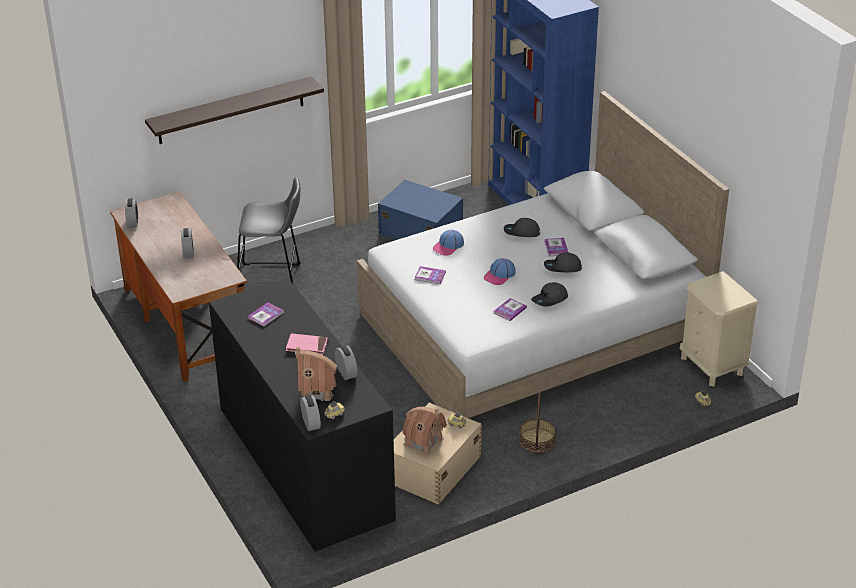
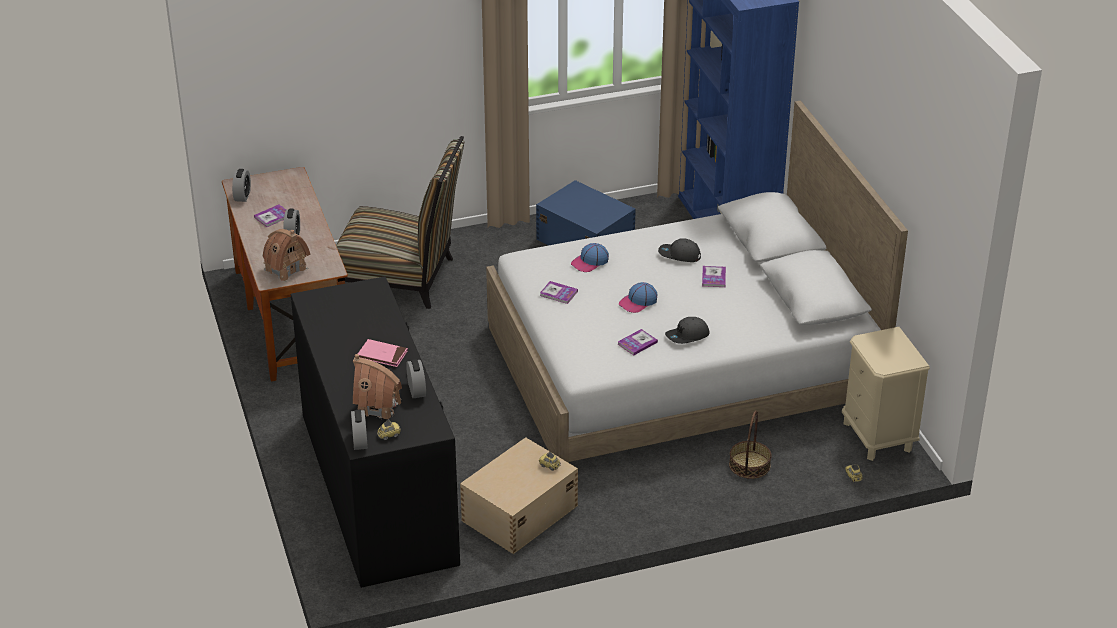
camera: 10 degrees right, 0 degrees up
(231, 110) = (369, 81): shelf -> none
(266, 315) = (348, 316): book -> book (273, 217)
(272, 279) = (401, 278): grey stool -> chair
(424, 442) = (506, 481): toy house -> toy house (286, 269)
(537, 440) = (647, 496): basket -> basket (749, 465)
(562, 268) = (713, 301): grey cap -> none

